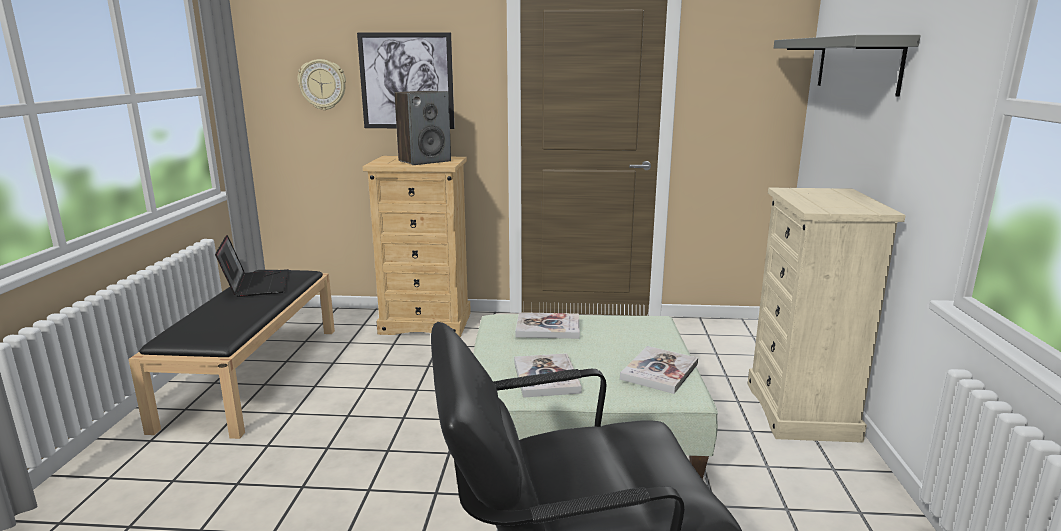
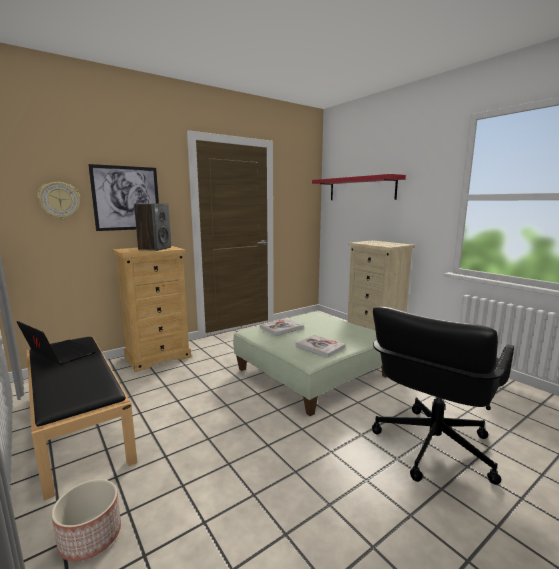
camera: 40 degrees left, 5 degrees down
(125, 485) = (90, 537): none -> planter
(659, 371) = (355, 331): book -> none
(857, 64) = (361, 189): grey shelf -> red shelf

